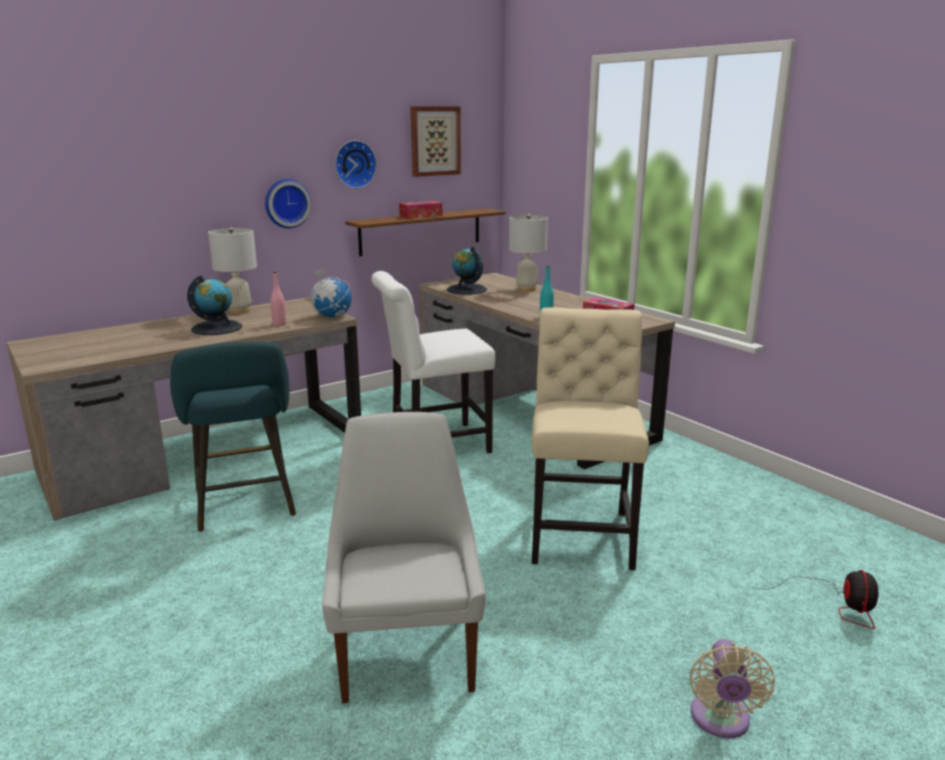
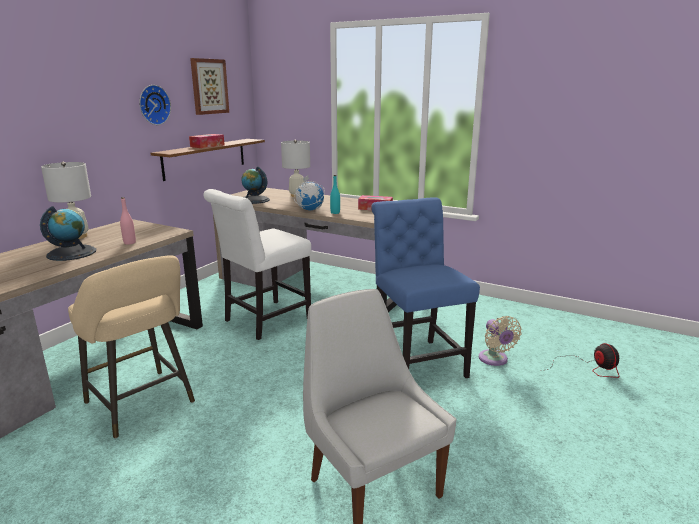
camera: 25 degrees left, 0 degrees up
(245, 506) = (142, 405): turquoise stool -> beige stool
(286, 203) = (102, 139): wall clock -> none
(332, 317) = (170, 231): globe -> globe (309, 210)
(581, 533) = (416, 361): beige chair -> blue chair
(720, 721) = (596, 461): beige fan -> beige fan (494, 360)

